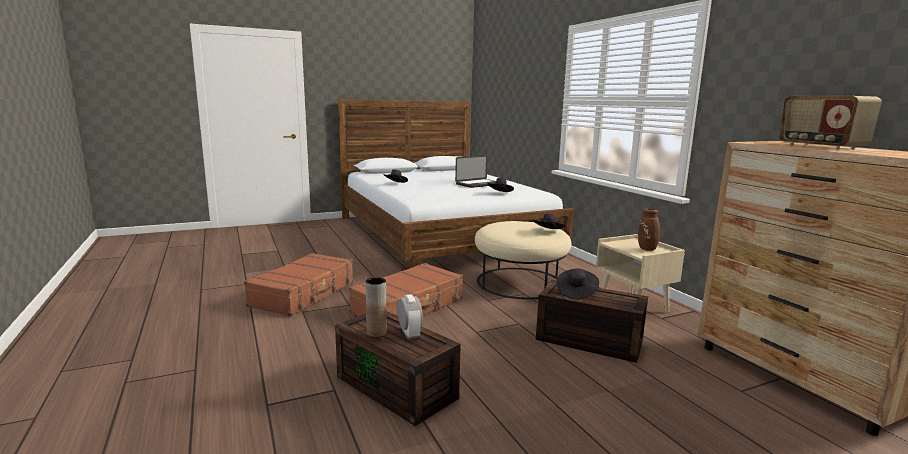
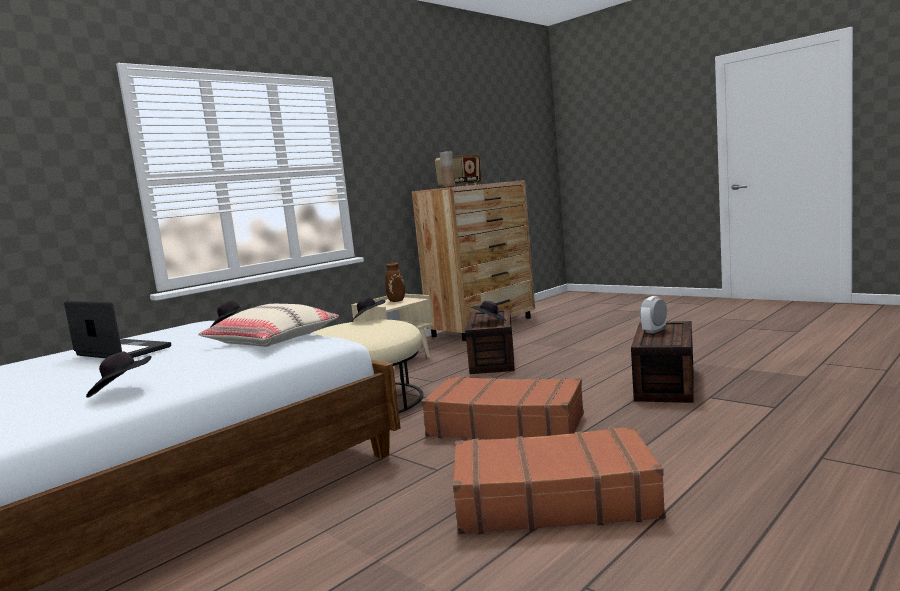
camera: 110 degrees left, 5 degrees down
(376, 333) = (674, 336): brown vase -> brown vase (449, 187)
(443, 196) = (272, 340): none -> beige pillow

